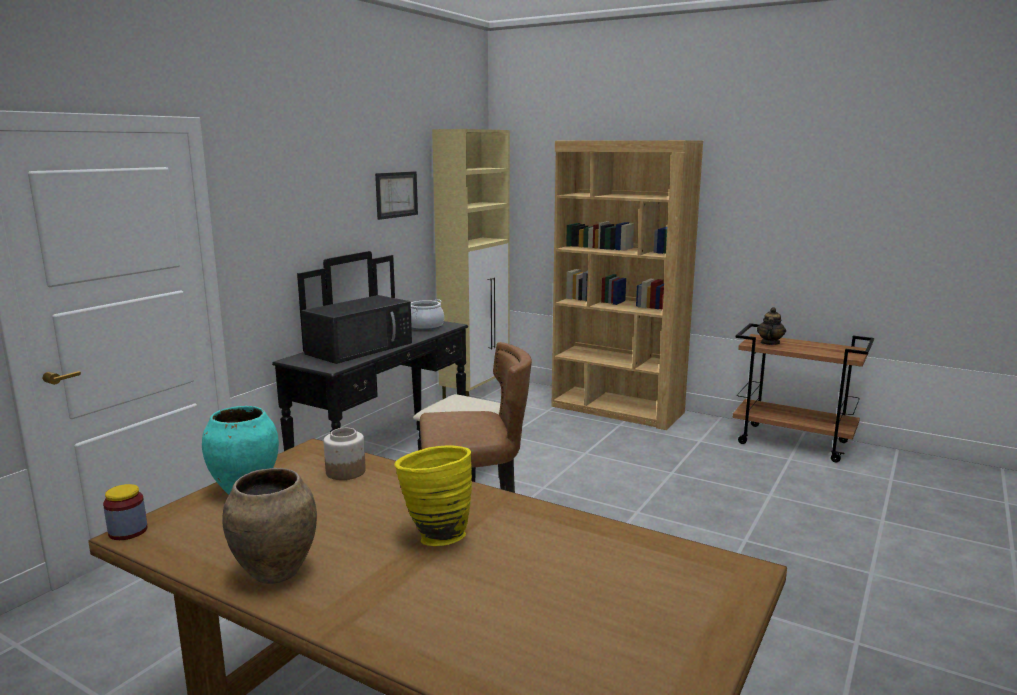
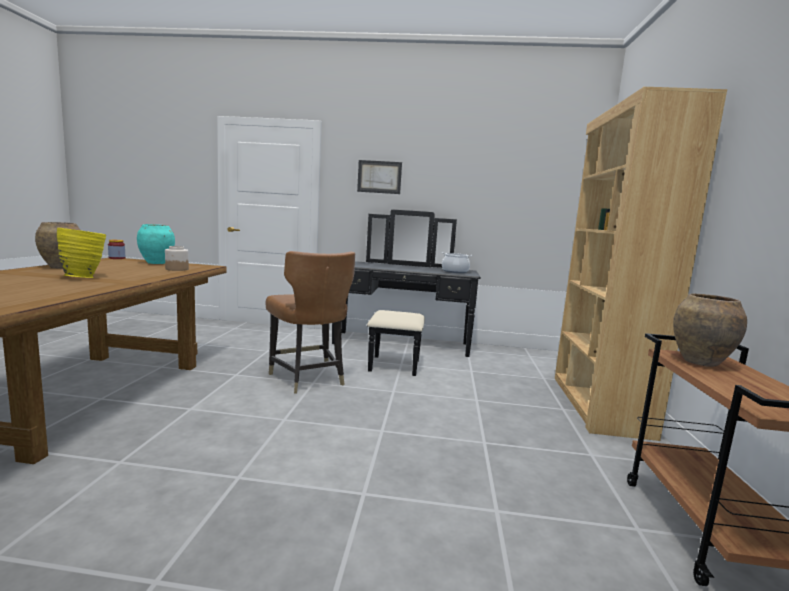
camera: 65 degrees right, 5 degrees down
(360, 348) = (386, 266): black microwave -> none
(396, 194) = (473, 178): picture -> picture (379, 177)
(476, 394) = (532, 353): beige cabinet -> none
(769, 343) = (699, 362): teapot -> brown vase

